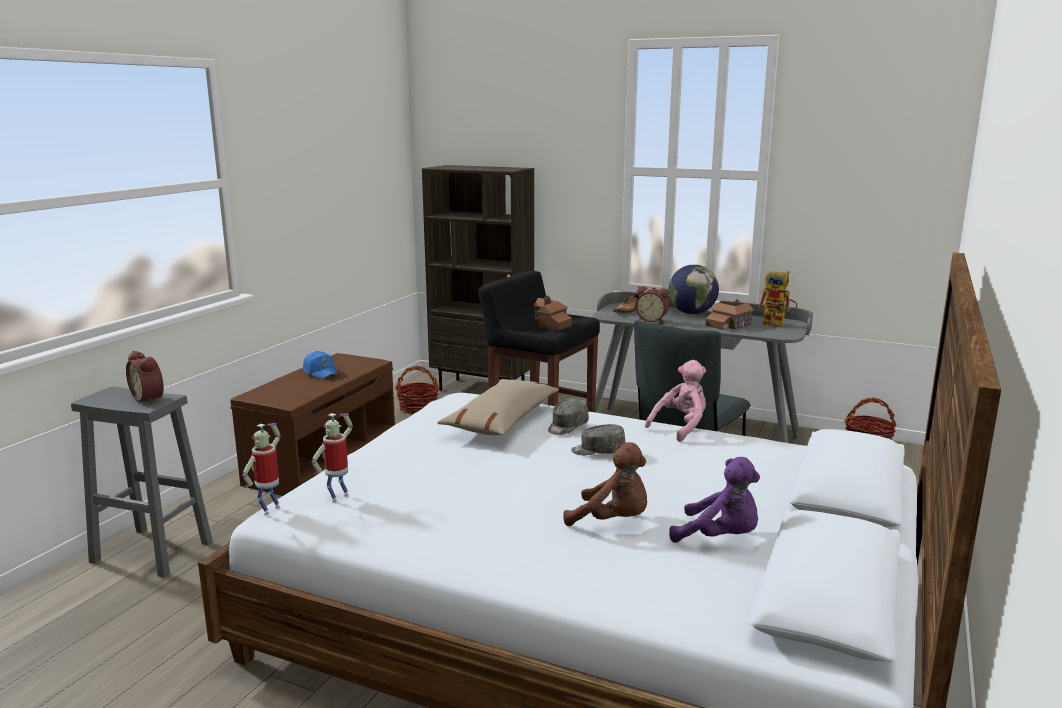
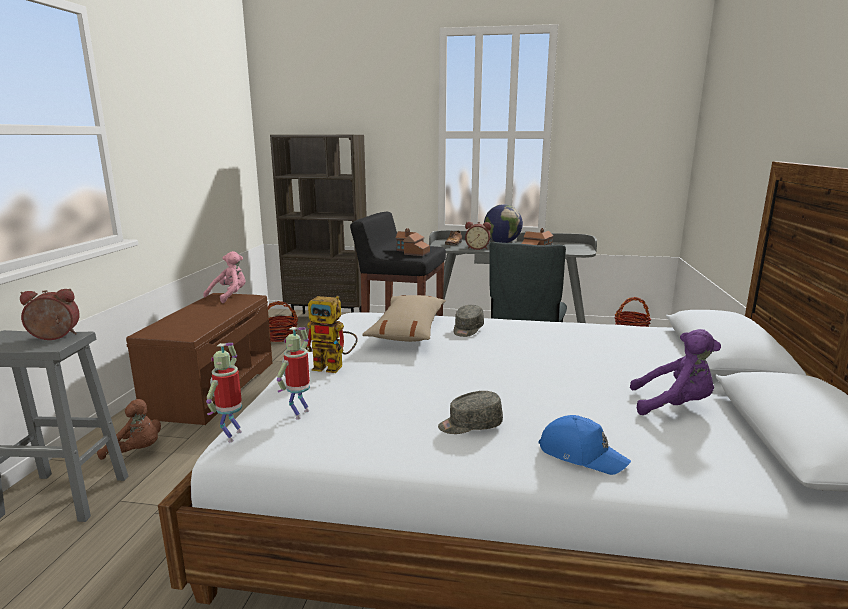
camera: 15 degrees left, 0 degrees up
(150, 398) = (54, 337): alarm clock -> alarm clock turned 135 degrees clockwise
(320, 372) = (206, 308): blue cap -> blue cap (581, 454)
(598, 451) = (509, 346): grey cap -> grey cap (470, 425)
(612, 521) = (573, 403): brown plush toy -> brown plush toy (137, 451)
(681, 427) = (556, 322): pink plush toy -> pink plush toy (229, 296)
(778, 324) = (570, 246): toy robot -> toy robot (334, 367)

